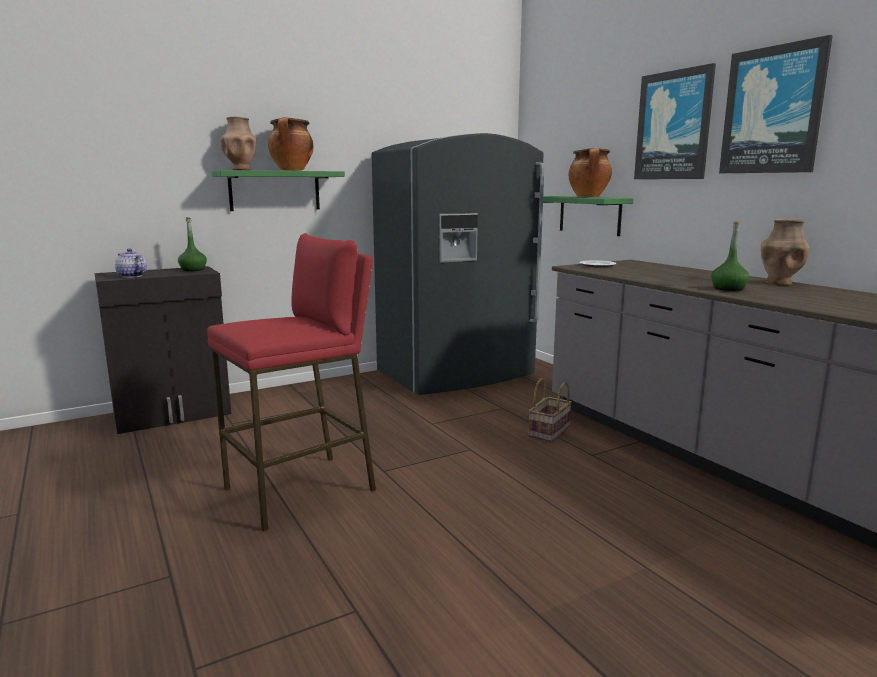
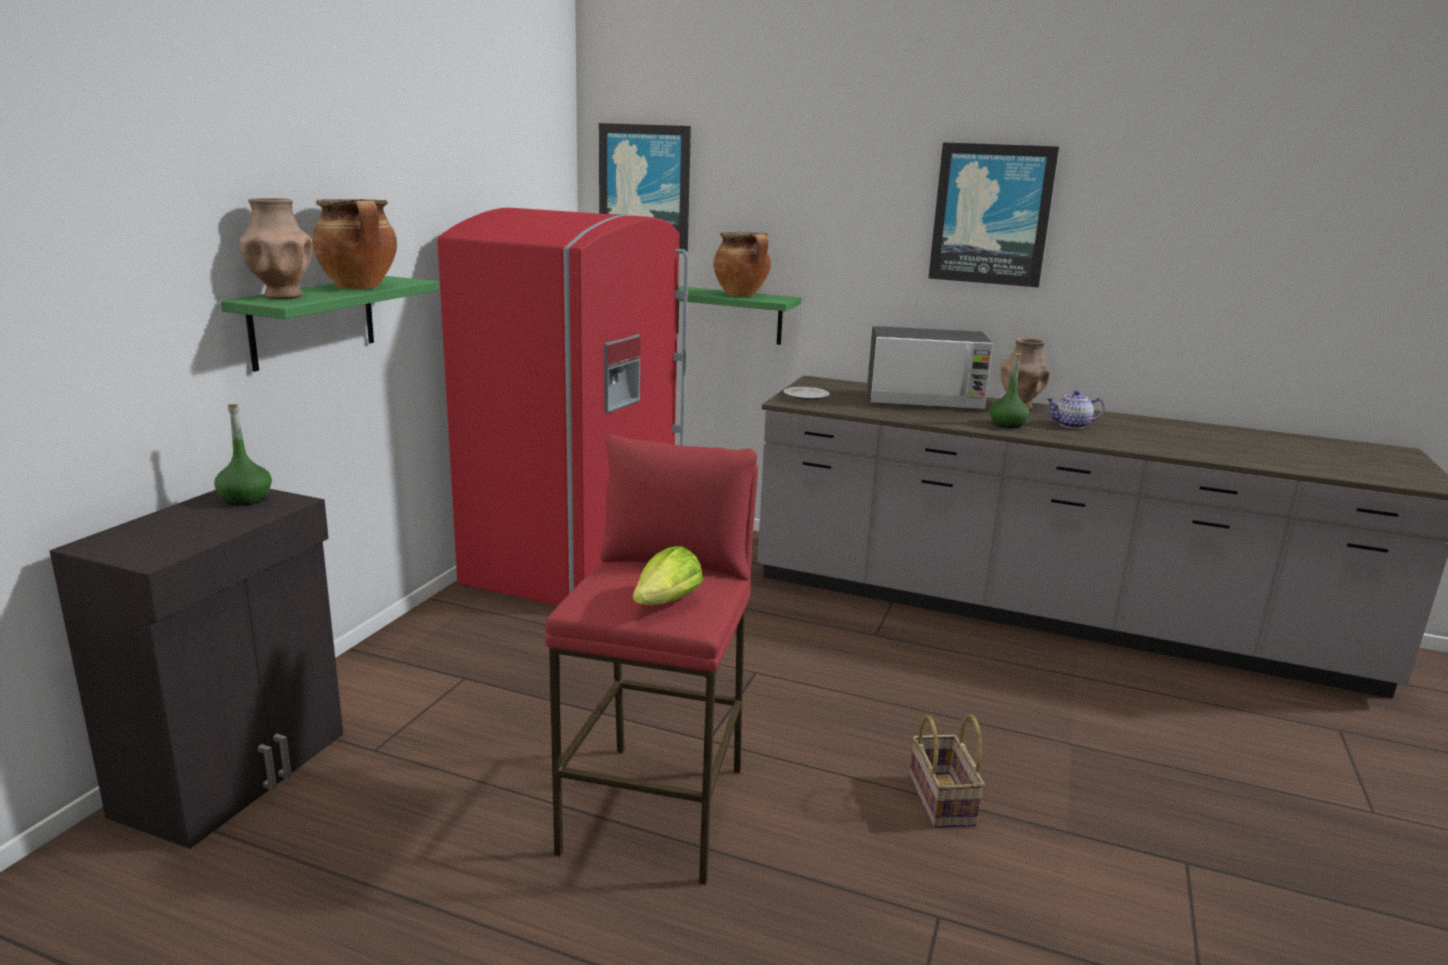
camera: 40 degrees left, 5 degrees up
(132, 276) = (179, 543): teapot -> teapot (1072, 425)
(263, 329) = (667, 602): none -> lettuce
(457, 375) = (577, 562): grey fridge -> red fridge
(549, 432) = (800, 619): basket -> basket (944, 802)
(673, 125) = (860, 213): picture -> picture (645, 187)
(692, 274) = (924, 400): none -> microwave

